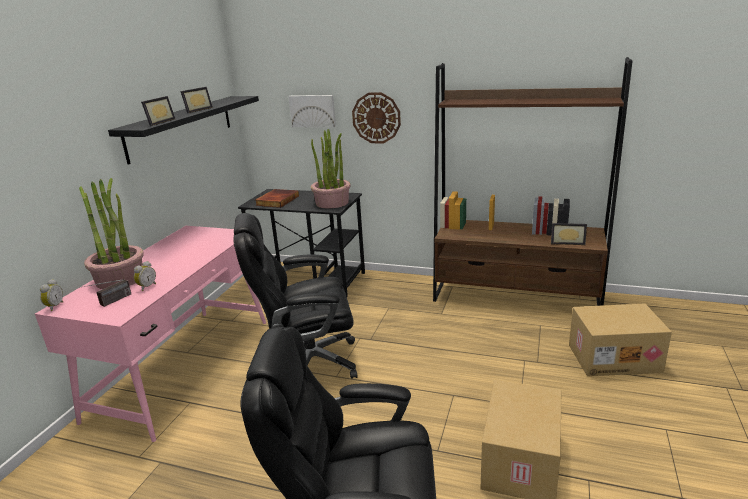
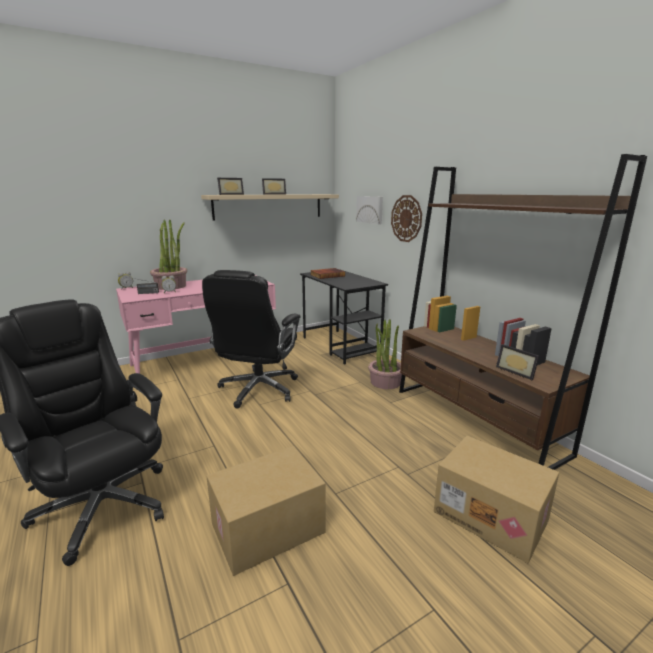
camera: 40 degrees right, 5 degrees down
(181, 127) = (269, 206): black shelf -> beige shelf
(308, 363) = (258, 390): black office chair -> black office chair turned 105 degrees counterclockwise
(332, 203) = (354, 284): potted plant -> potted plant (385, 382)

